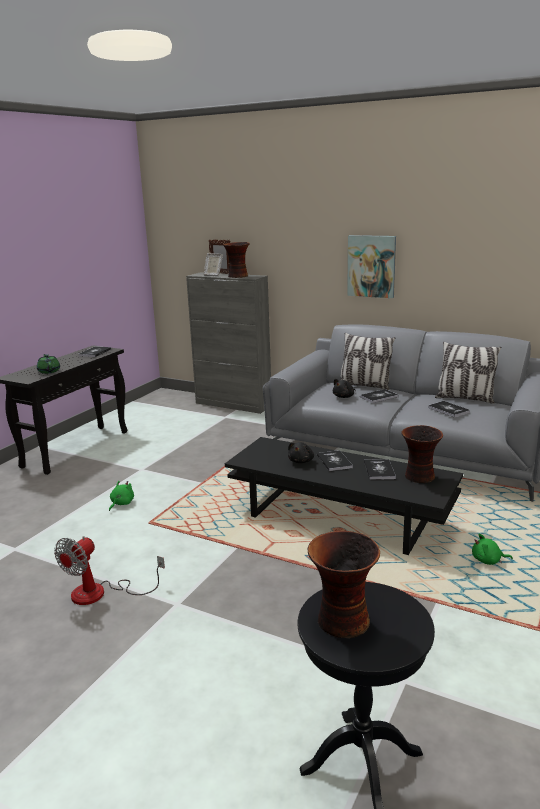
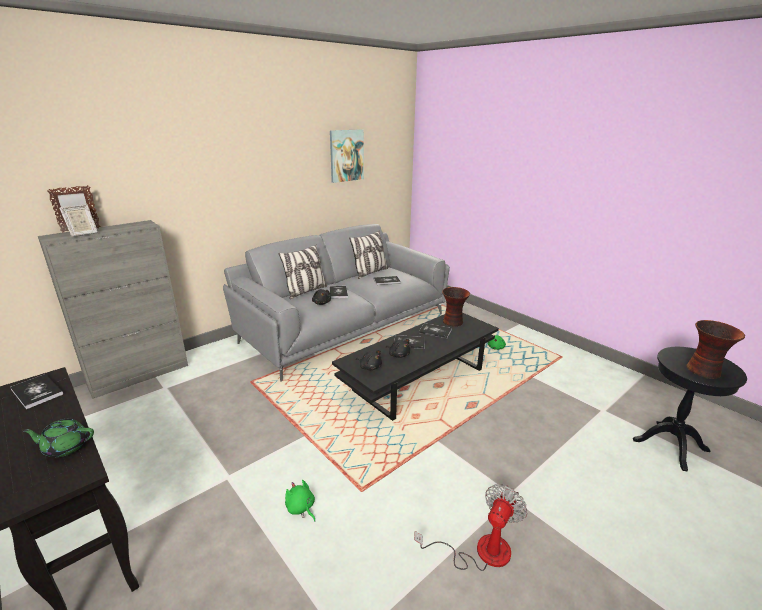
camera: 70 degrees left, 5 degrees up
(100, 593) = (480, 551): fan -> fan turned 105 degrees counterclockwise
(237, 276) = (122, 228): vase -> none
(264, 453) = (369, 367): none -> black plush toy
(371, 266) = (259, 191): picture -> picture (346, 155)

